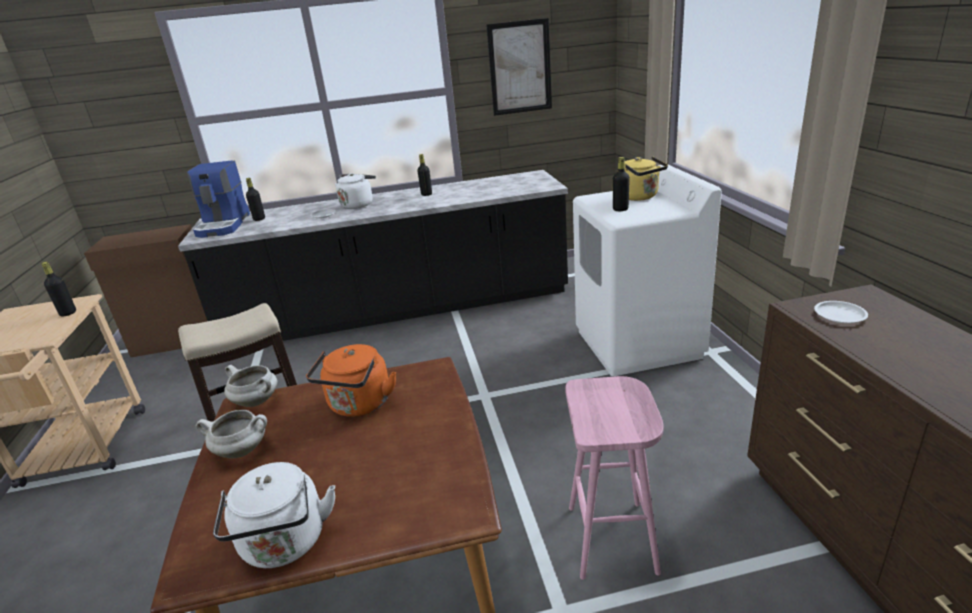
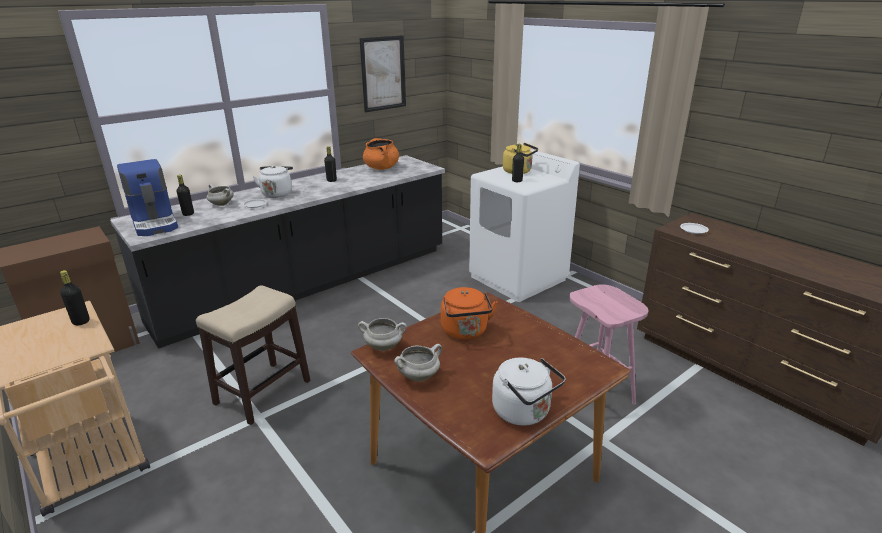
camera: 30 degrees left, 0 degrees up
(297, 212) = (221, 204): none -> white cooking pot
(496, 183) = (381, 168): none -> orange cooking pot

